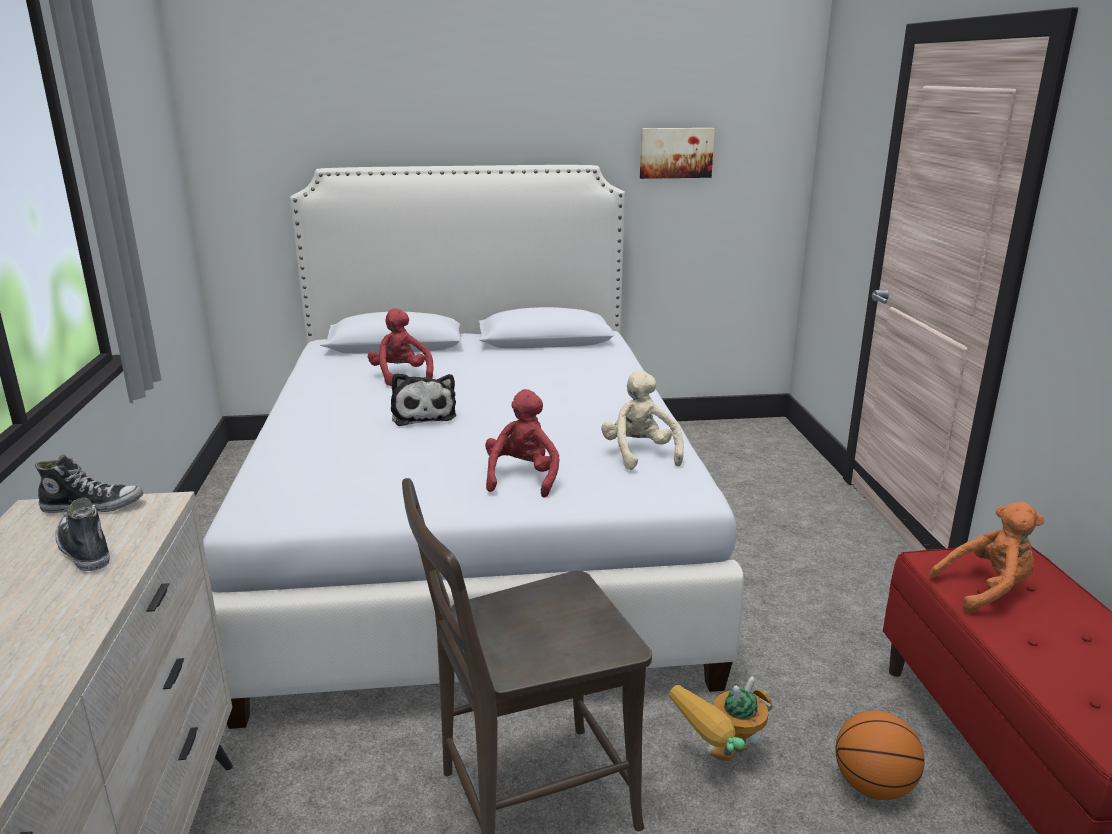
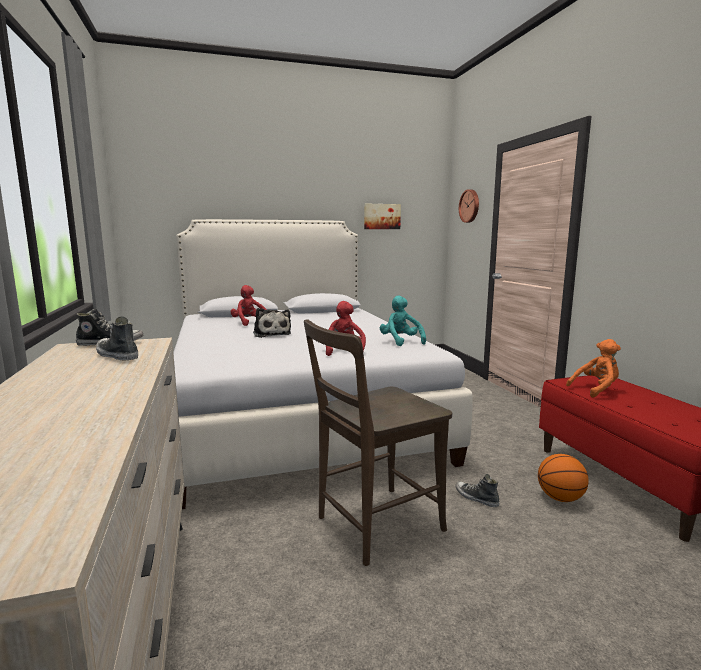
camera: 10 degrees left, 10 degrees down
(640, 454) = (400, 342): beige plush toy -> turquoise plush toy
(720, 766) = (476, 498): toy robot -> shoe
(850, 139) = (470, 206): none -> wall clock

